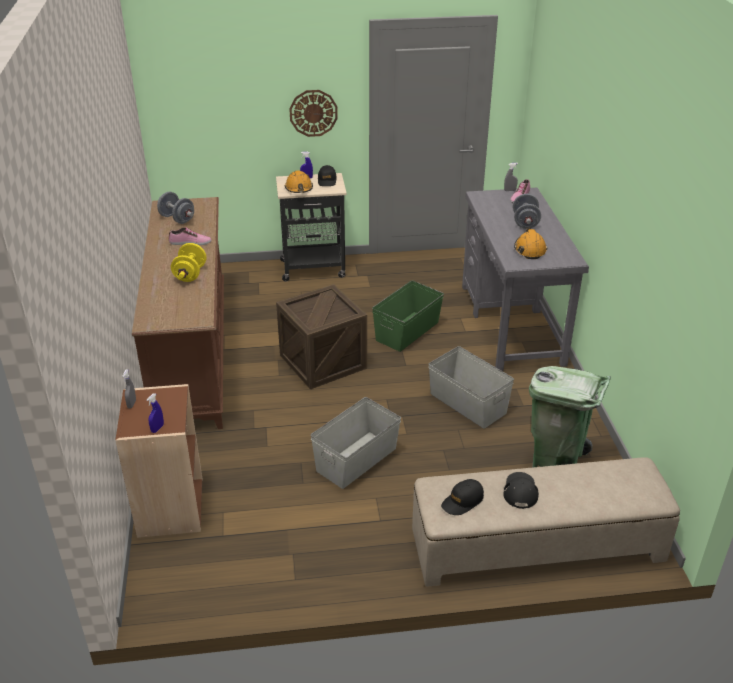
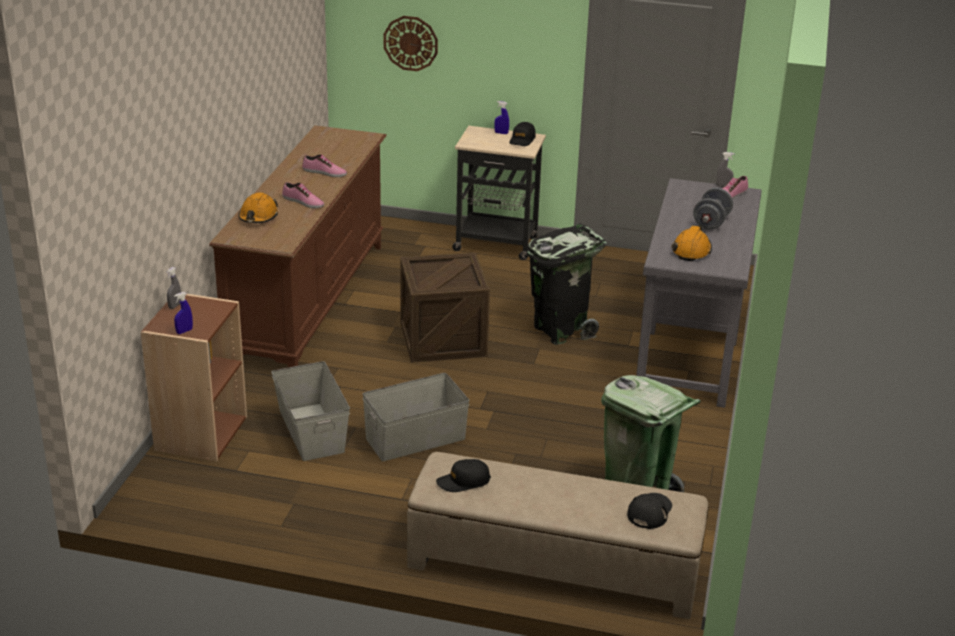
camera: 20 degrees right, 5 degrees down
(177, 219) = (327, 147): grey dumbbell -> none
(190, 274) = (303, 202): yellow dumbbell -> shoe
(299, 188) = (484, 142): orange hard hat -> orange hard hat (258, 217)
(313, 113) = (518, 58): wall clock -> wall clock (410, 43)
(408, 331) = (560, 330): green storage box -> black trash can
(467, 403) = (576, 417): grey storage box -> grey storage box (311, 432)
(520, 491) = (532, 488): black cap -> black cap (650, 512)

